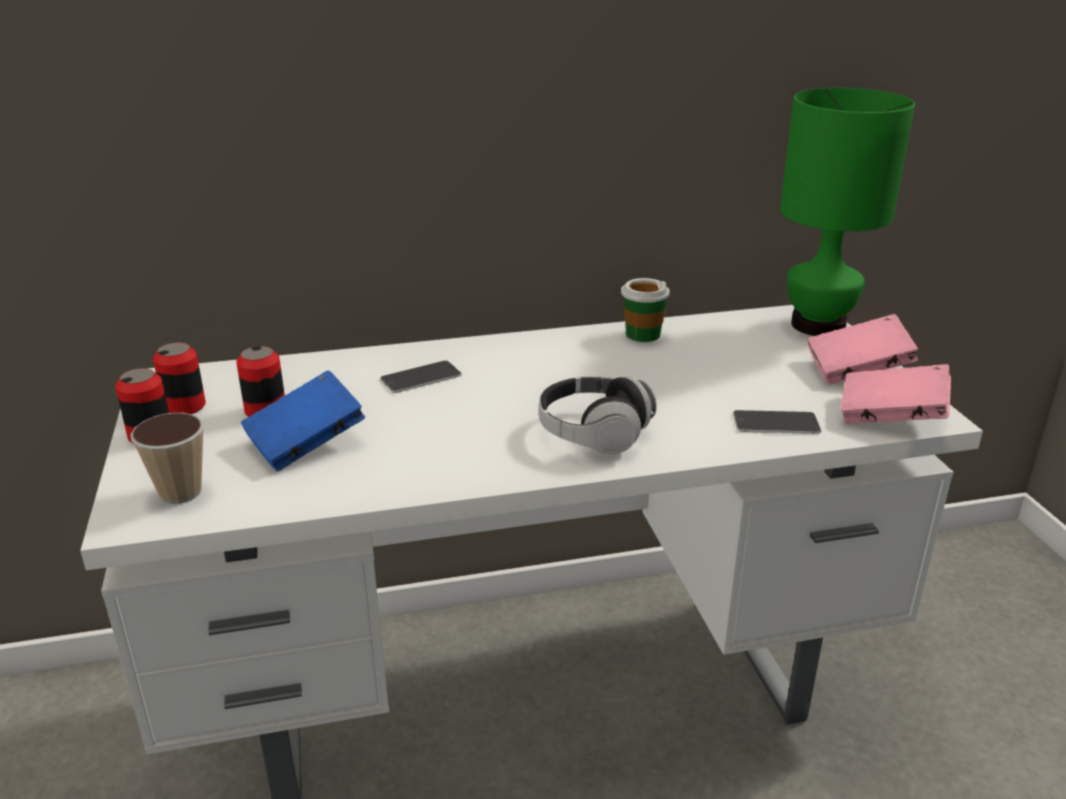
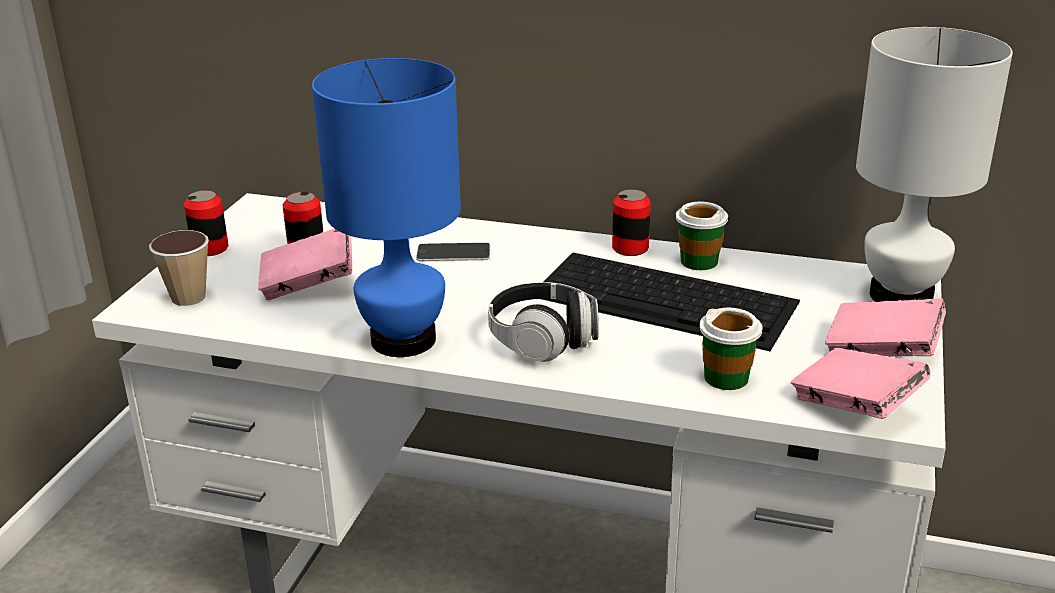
camera: 30 degrees right, 0 degrees up
(185, 406) = (254, 232): can -> can (630, 248)
(306, 444) = (308, 285): blue book -> pink book
(464, 470) = (401, 340): none -> blue table lamp
(654, 371) = (666, 299): none -> keyboard
(776, 423) = (726, 378): phone -> cup
(816, 325) = (899, 295): green table lamp -> white table lamp

